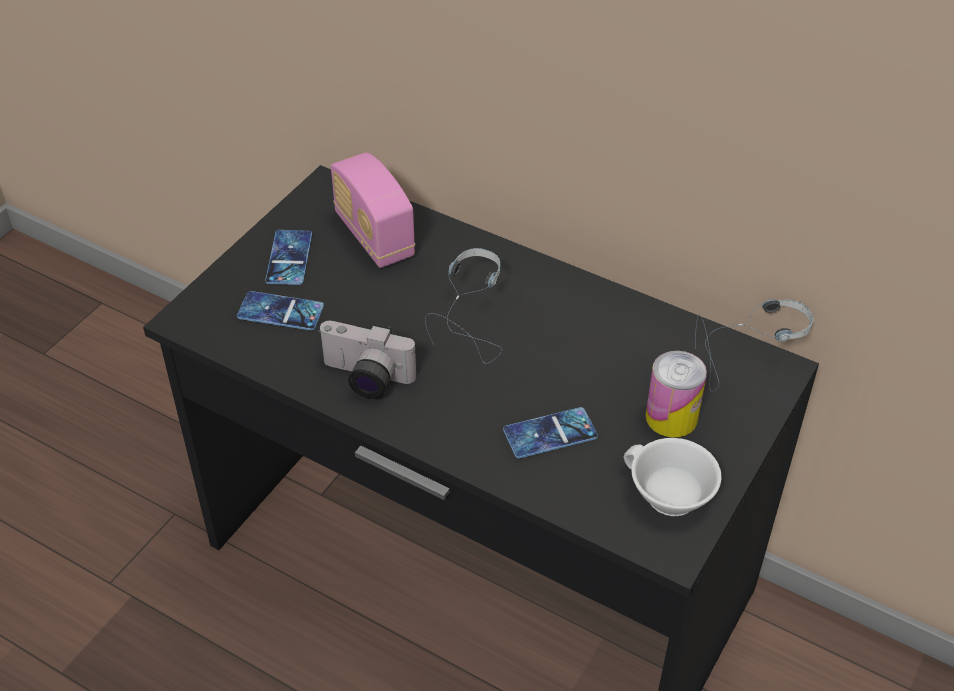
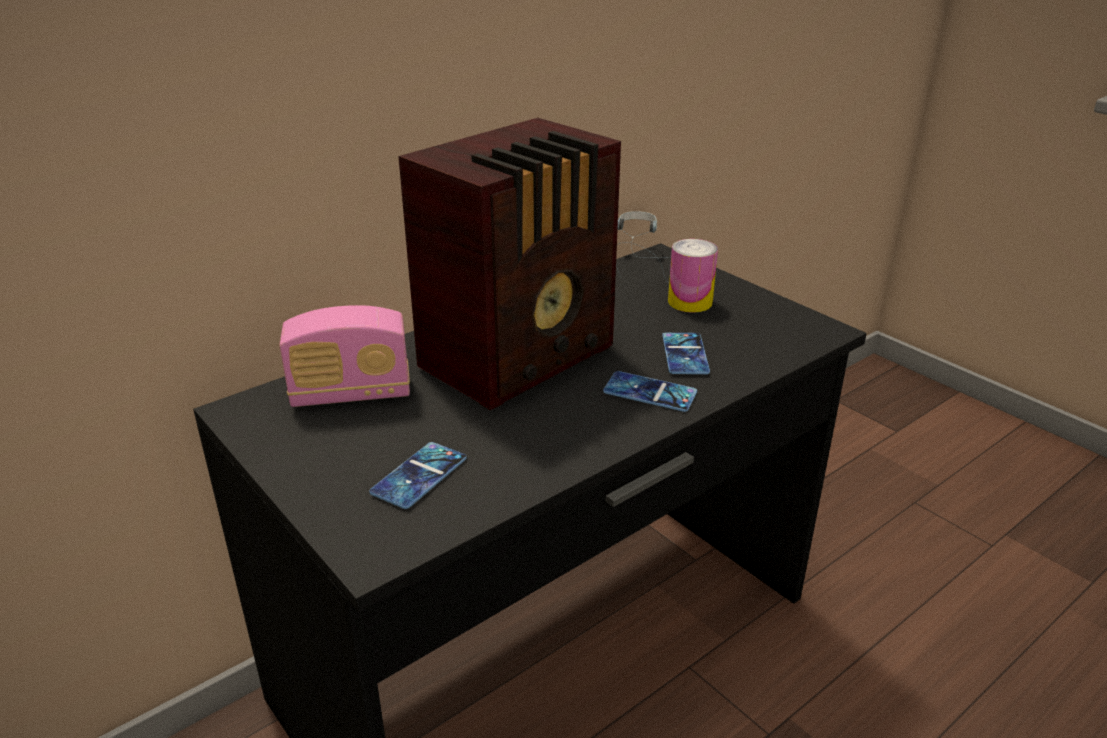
camera: 70 degrees left, 15 degrees down
(289, 258) = (333, 455): phone -> phone (650, 392)
(364, 379) = (562, 437): camera -> none
(482, 319) = (522, 358): headphones -> radio
(667, 496) = (772, 321): white cup -> none

